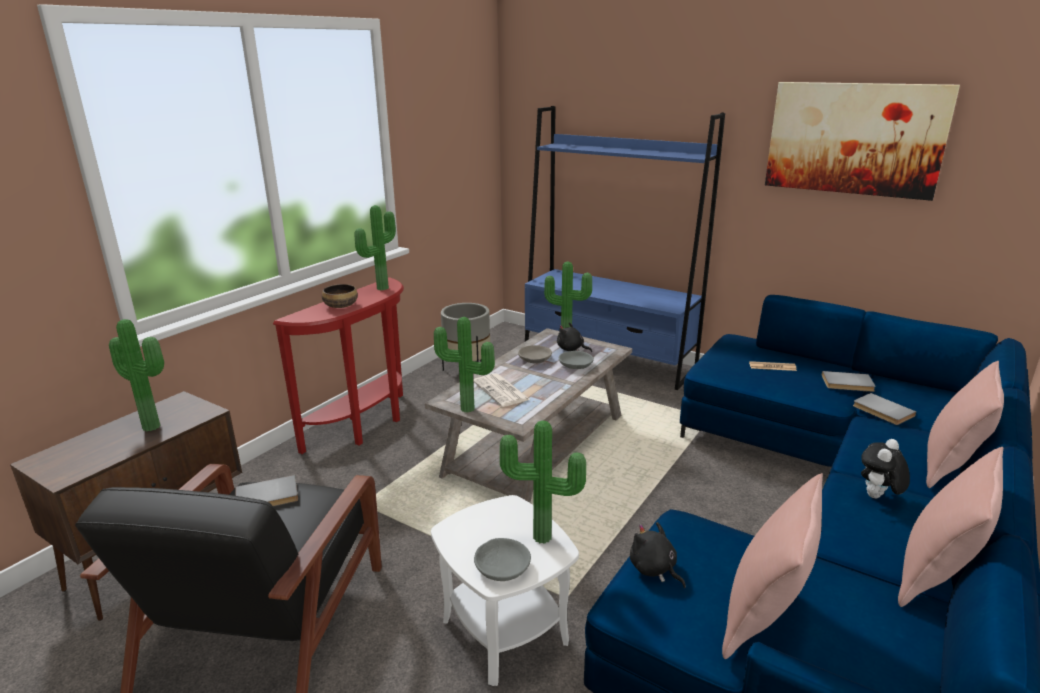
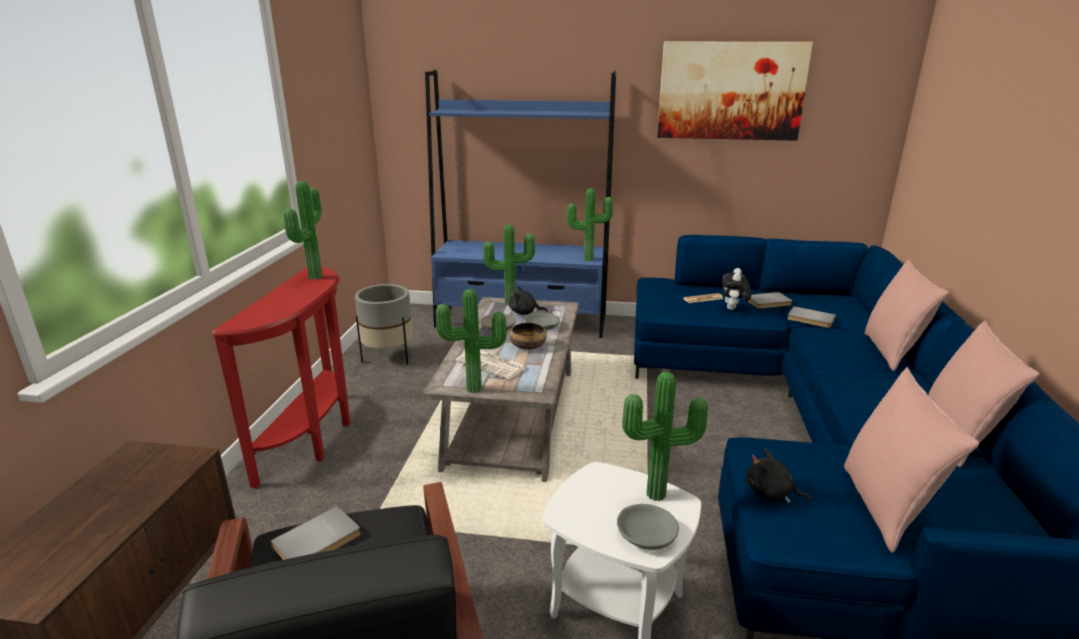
camera: 25 degrees left, 0 degrees up
(154, 425) = (124, 492): potted plant -> potted plant (588, 259)
(341, 305) = (284, 302): bowl -> bowl (527, 345)
(877, 497) = (868, 387): plush toy -> plush toy (733, 309)

